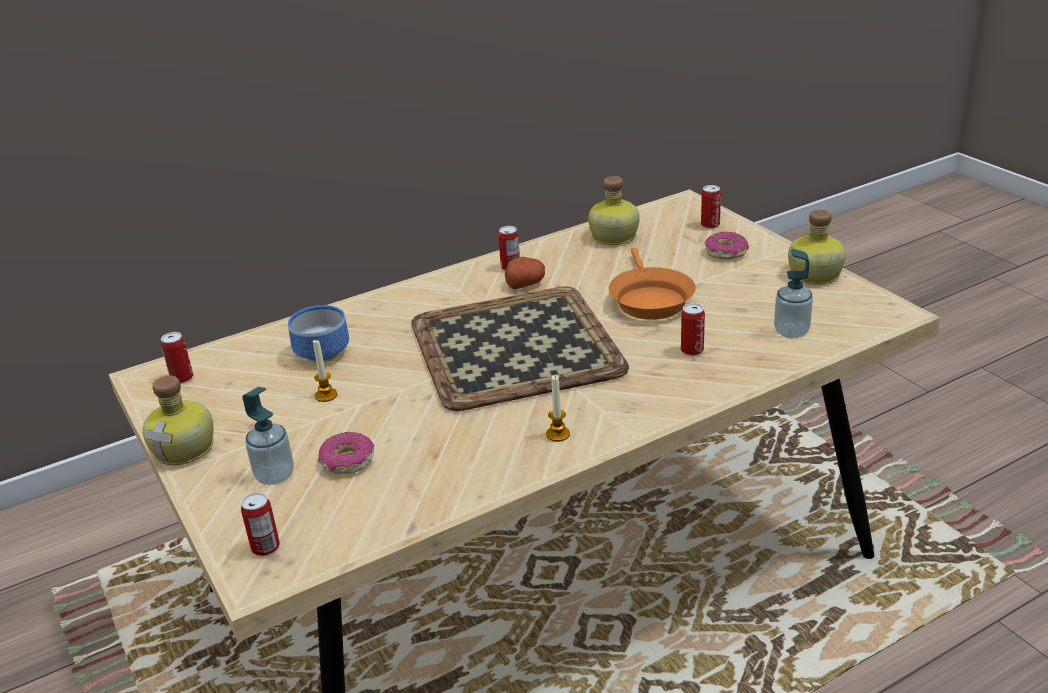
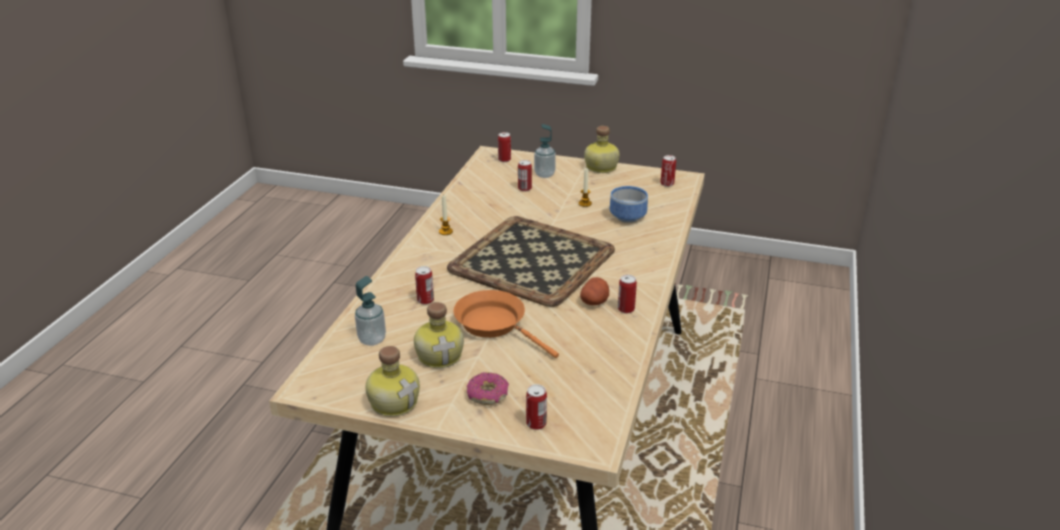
camera: 135 degrees right, 0 degrees up
(347, 461) = (524, 188): donut -> can
(612, 236) = (598, 371): bottle -> bottle (440, 355)

